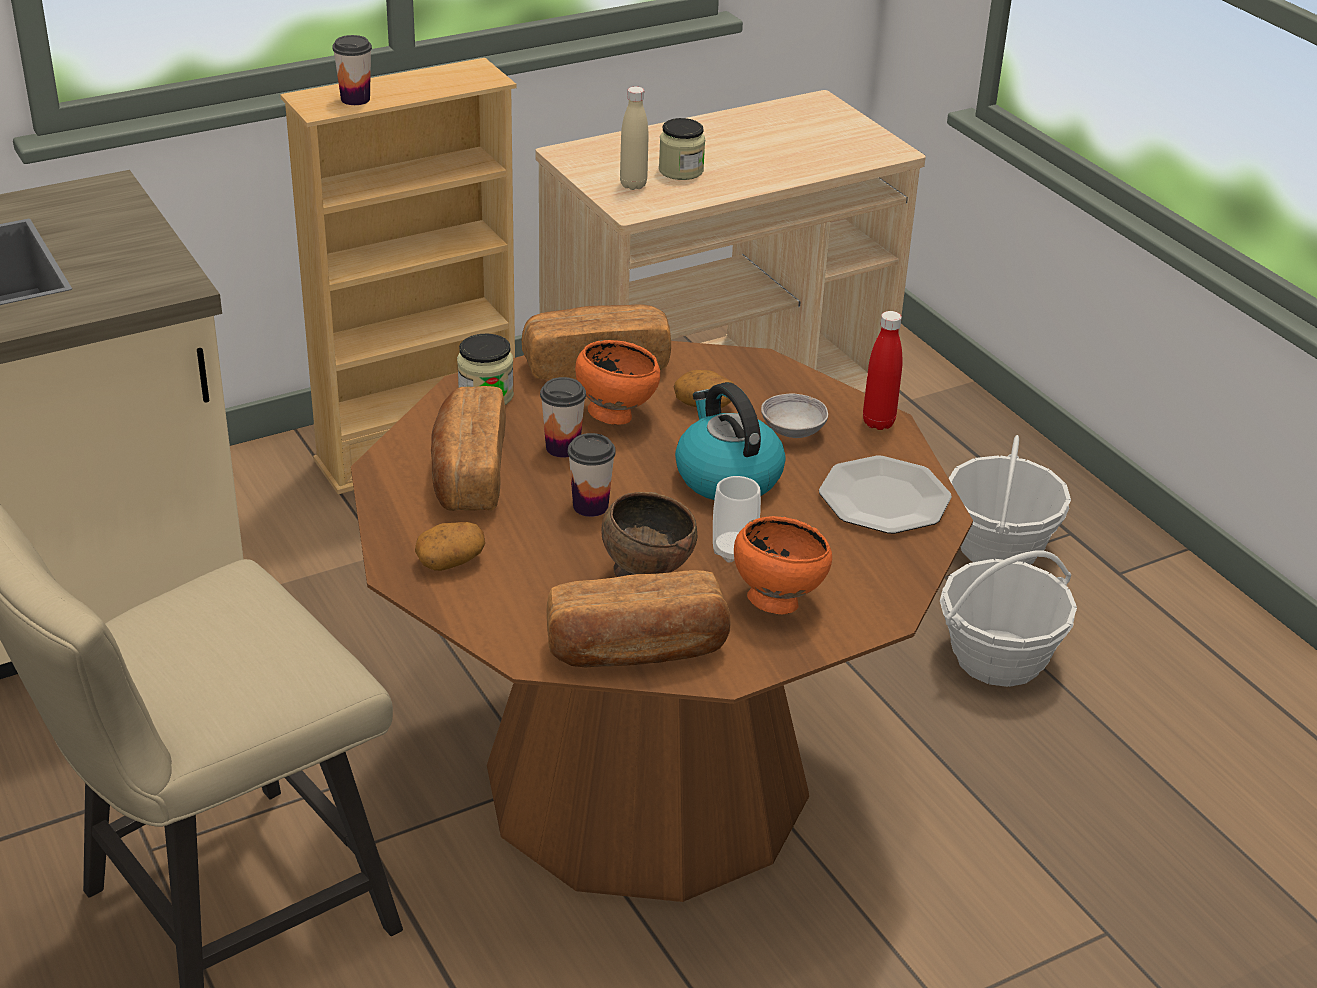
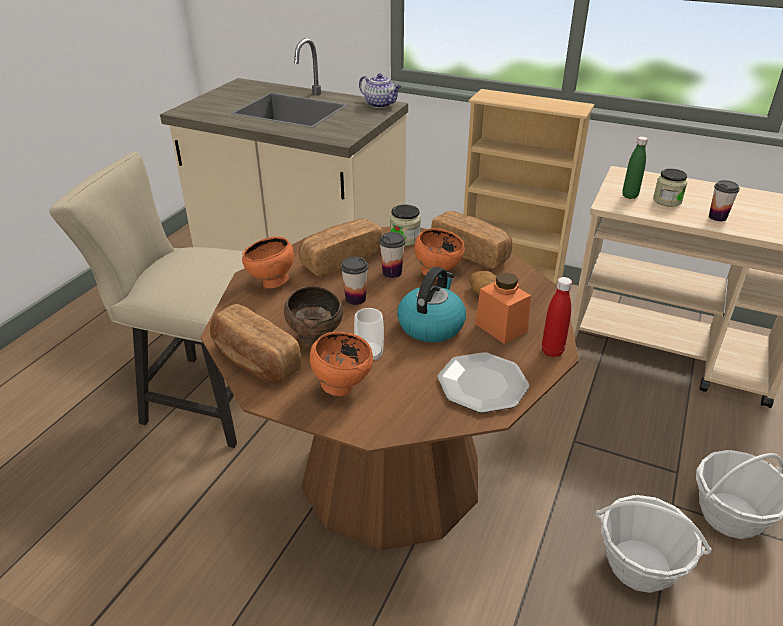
camera: 55 degrees right, 0 degrees up
(91, 193) = (380, 104): none -> teapot
(355, 99) = (503, 98): cup -> cup (717, 217)
(450, 560) = (271, 283): potato -> orange bowl
(633, 185) = (629, 196): beige bottle -> green bottle
(792, 431) = (501, 327): grey bowl -> orange jar

